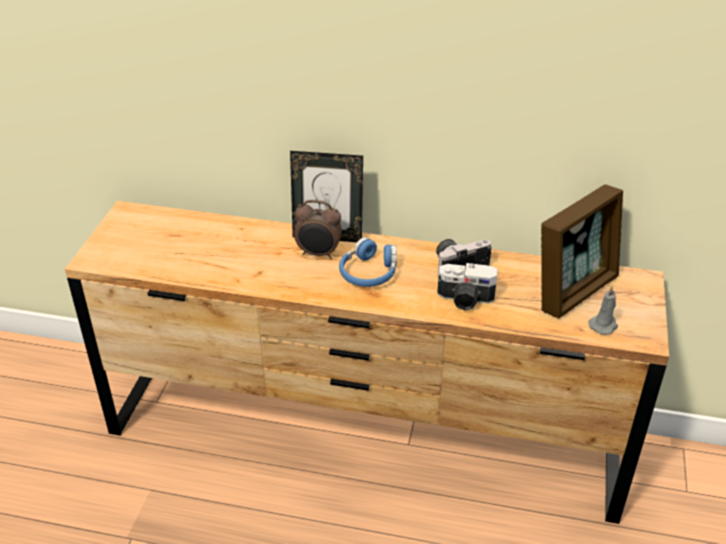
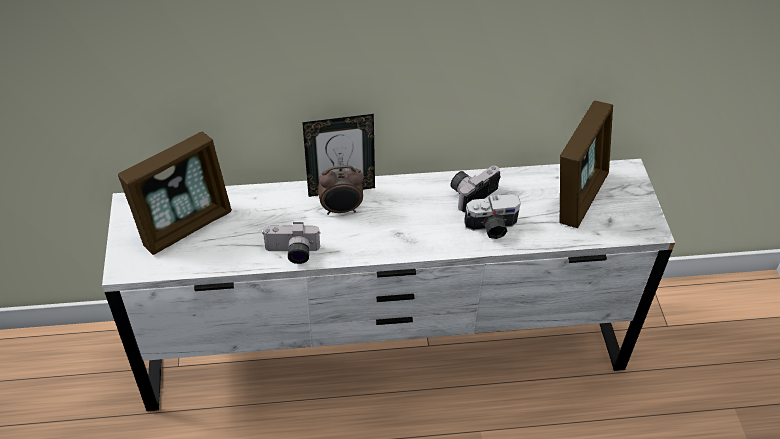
camera: 20 degrees left, 10 degrees up
(165, 237) = (185, 225): none -> picture frame
(251, 280) = (292, 253): none -> camera
(363, 435) = (385, 348): brown dresser -> white dresser
(369, 272) = (396, 219): blue headphones -> none
(604, 325) = (614, 225): grey candle -> none

